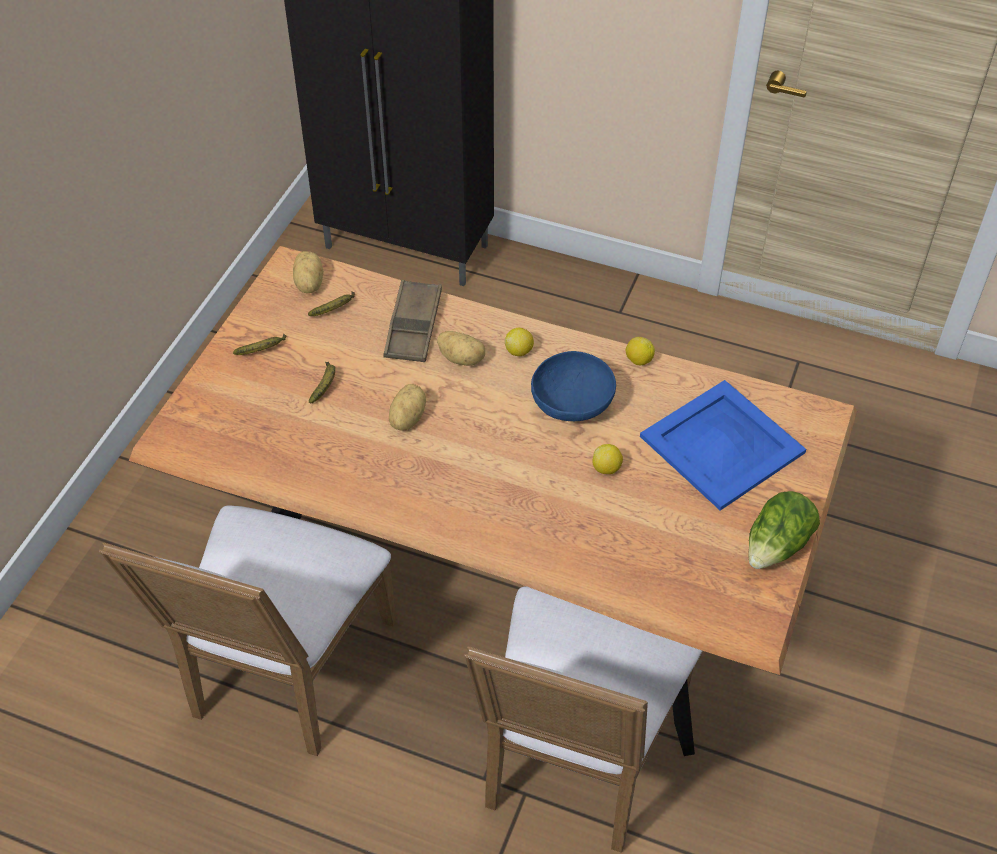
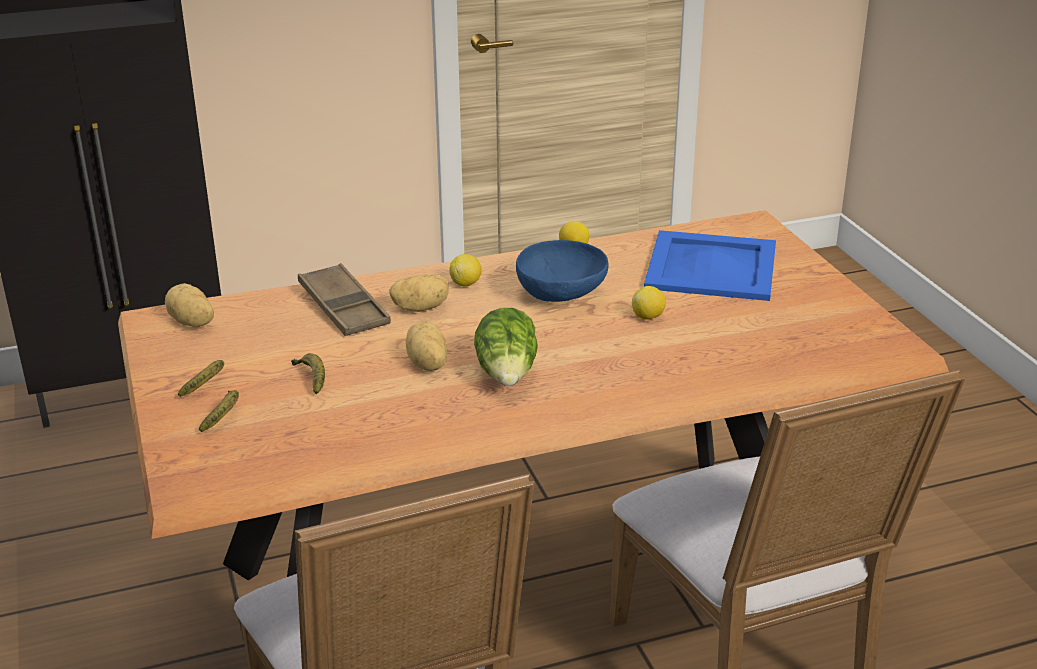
camera: 40 degrees left, 20 degrees down
(335, 309) = (246, 328): banana -> banana (224, 416)
(777, 546) = (840, 300): lettuce -> lettuce (508, 374)

